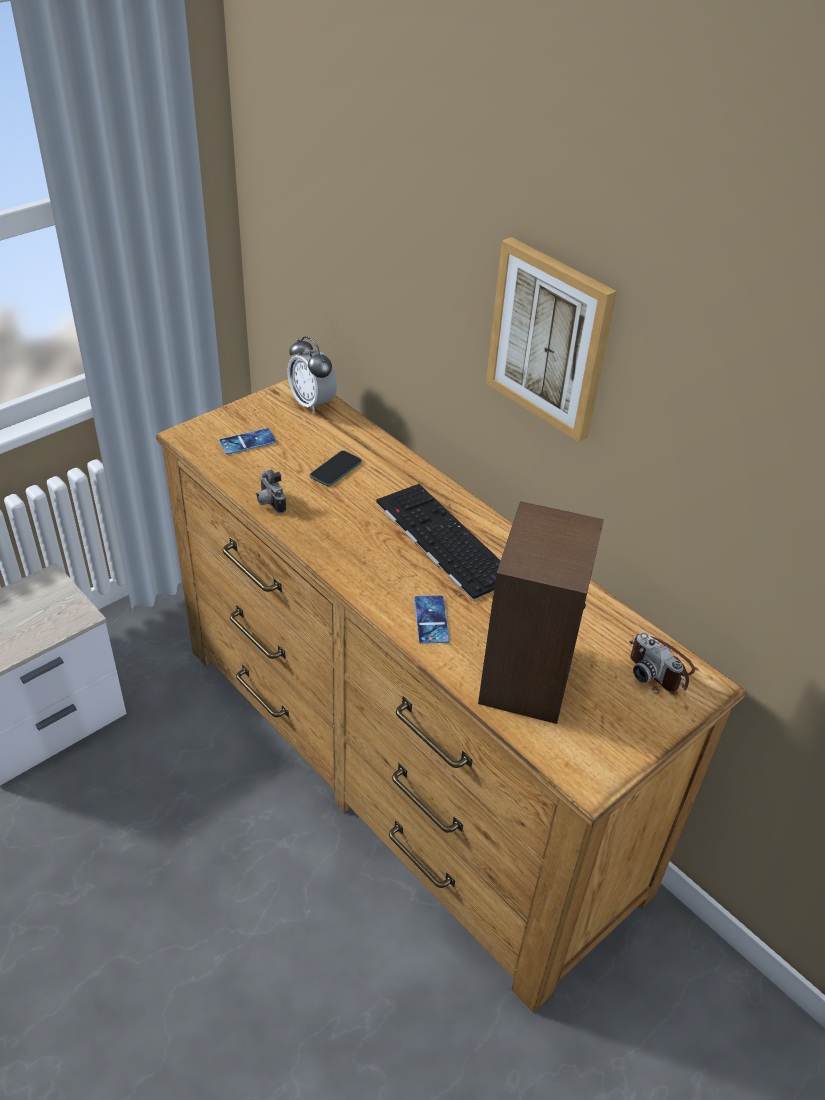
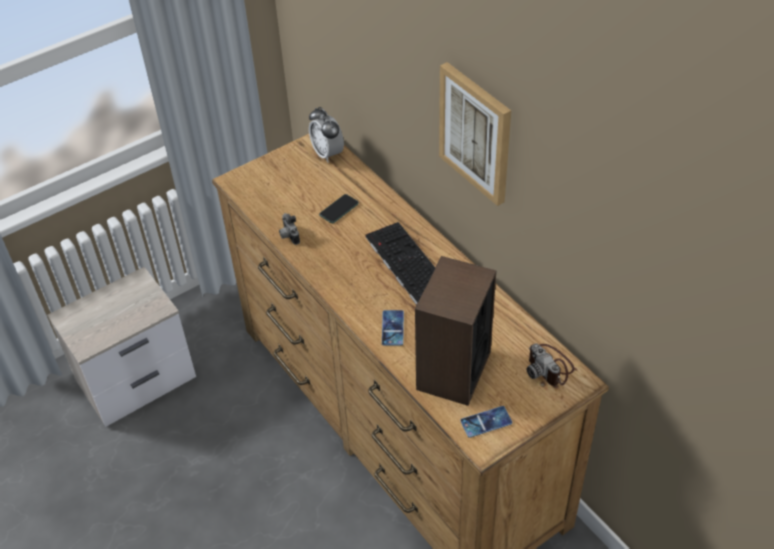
camera: 10 degrees right, 5 degrees up
(247, 442) = (277, 186): phone -> phone (486, 422)

